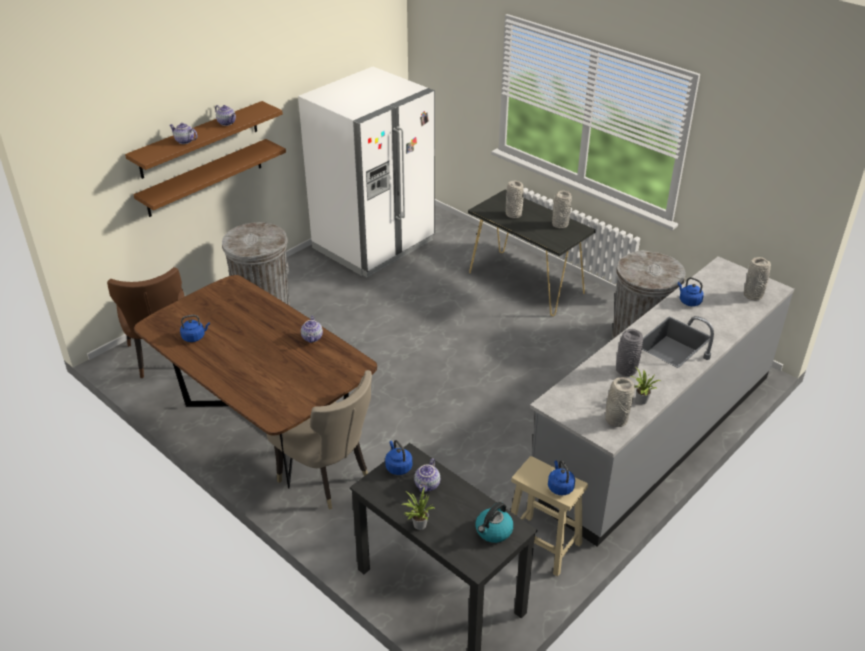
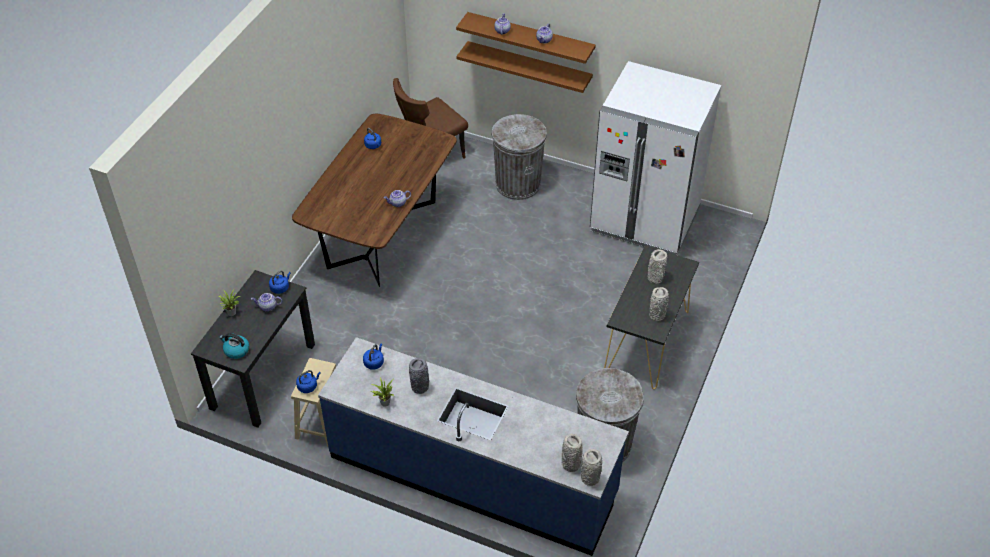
camera: 70 degrees right, 10 degrees up
(328, 479) = (343, 286): beige chair -> none
(615, 420) = (356, 390): grey vase -> grey vase (590, 477)
(654, 433) = (473, 475): grey counter -> blue counter
(688, 301) = (538, 417): blue kettle -> blue kettle (374, 362)

